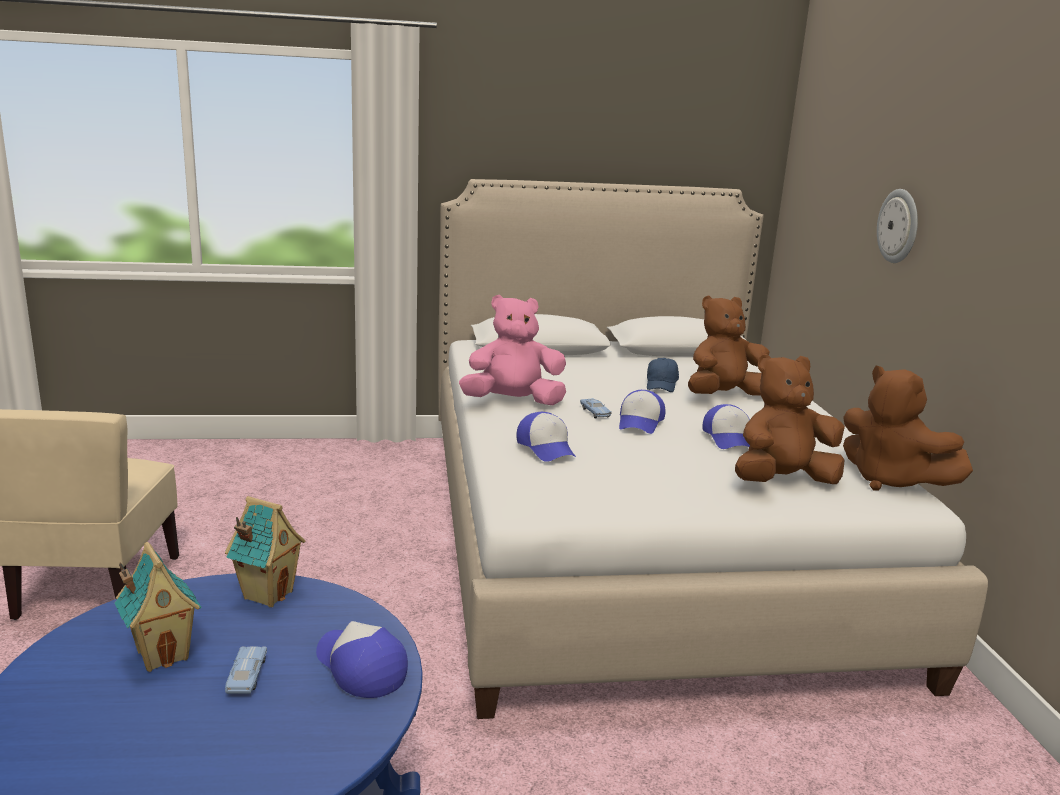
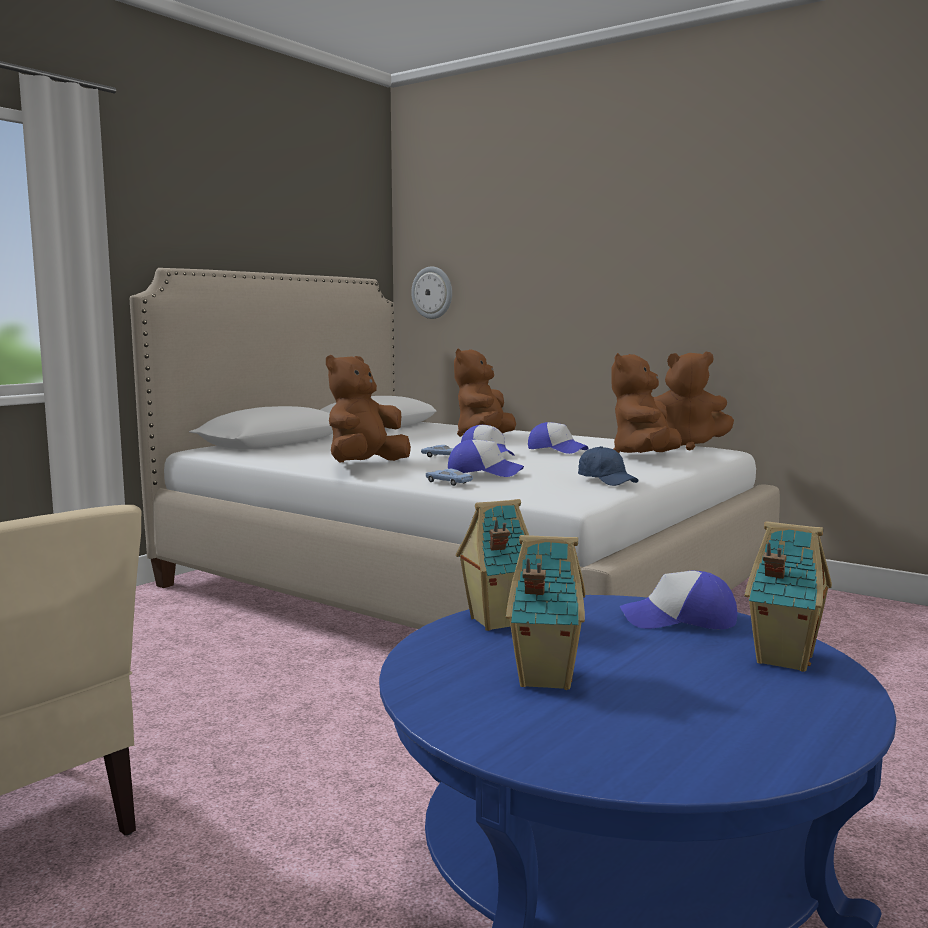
camera: 45 degrees left, 10 degrees down
(247, 676) = (637, 656): blue toy car -> blue toy car (448, 483)
(307, 746) = (782, 659): none -> toy house
(513, 402) = (365, 465): pink plush toy -> brown plush toy
(661, 385) = (429, 440): blue cap -> blue cap (607, 480)
(899, 226) = (571, 276): wall clock -> wall clock (432, 292)

